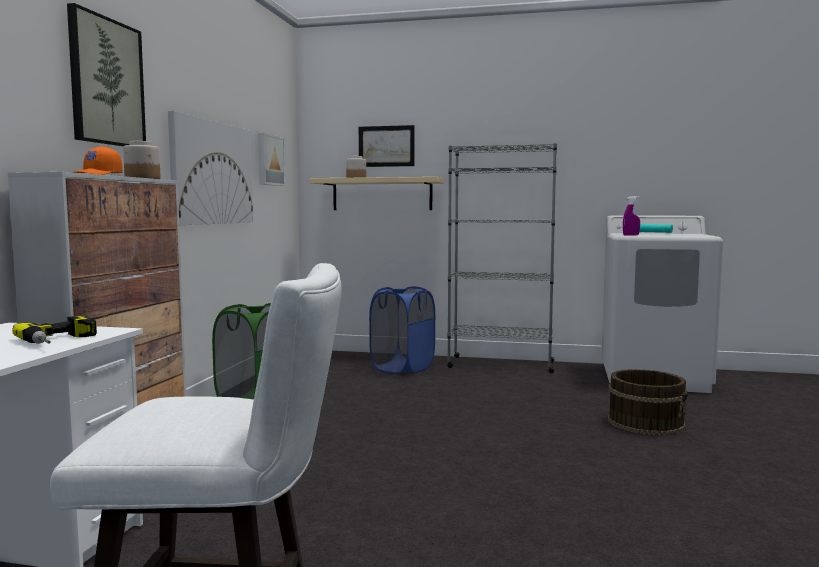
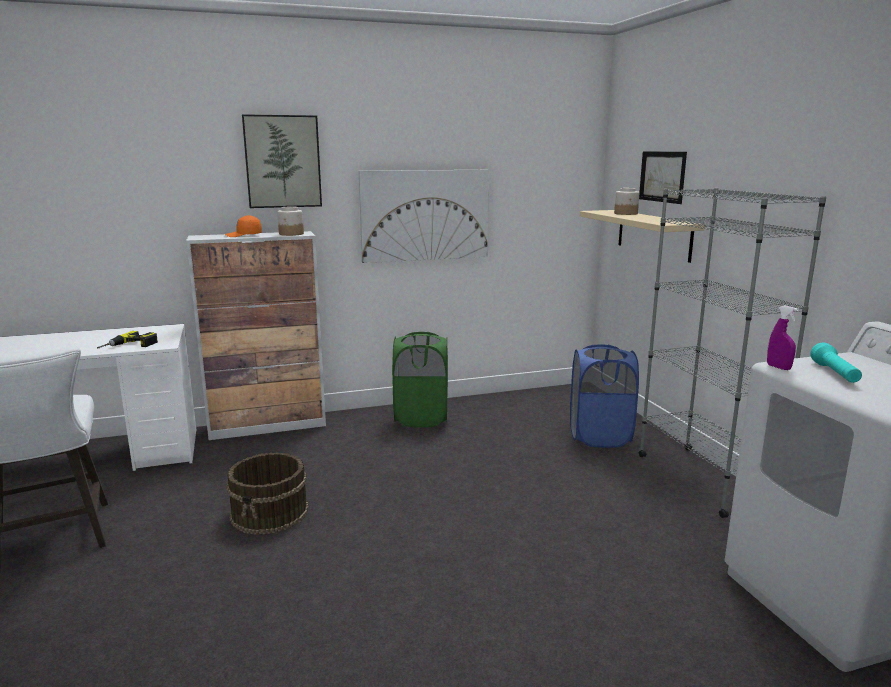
camera: 60 degrees right, 10 degrees up
(269, 160) = (533, 193): picture -> none
(646, 422) = (602, 624): brown bucket -> brown bucket (270, 513)

